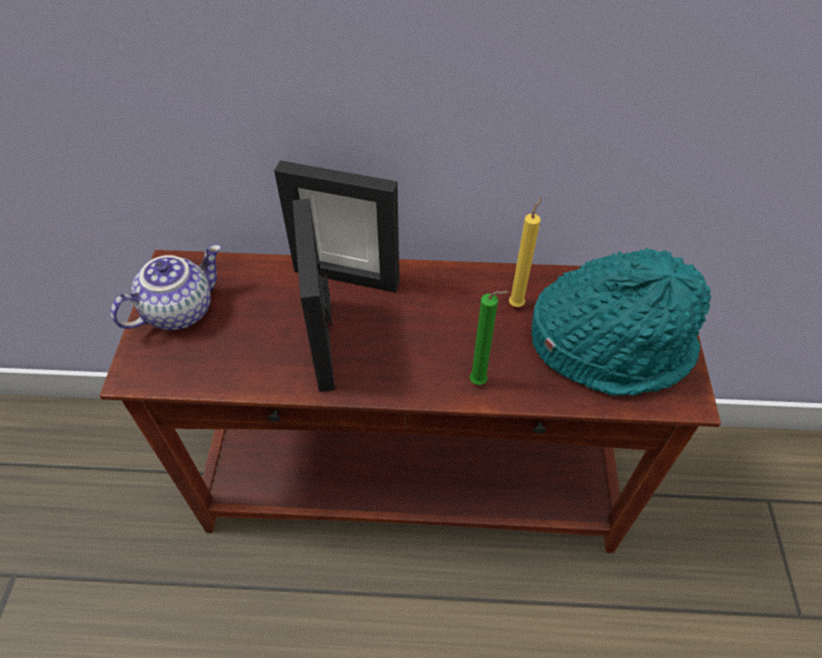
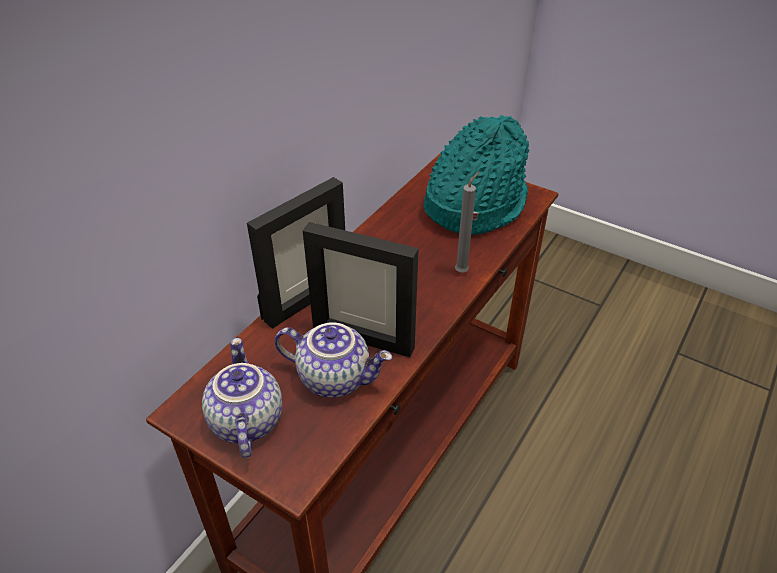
camera: 60 degrees left, 10 degrees down
(260, 346) = (335, 377): none -> teapot
(480, 382) = (463, 271): green candle -> grey candle
(517, 303) = (409, 227): yellow candle -> none

